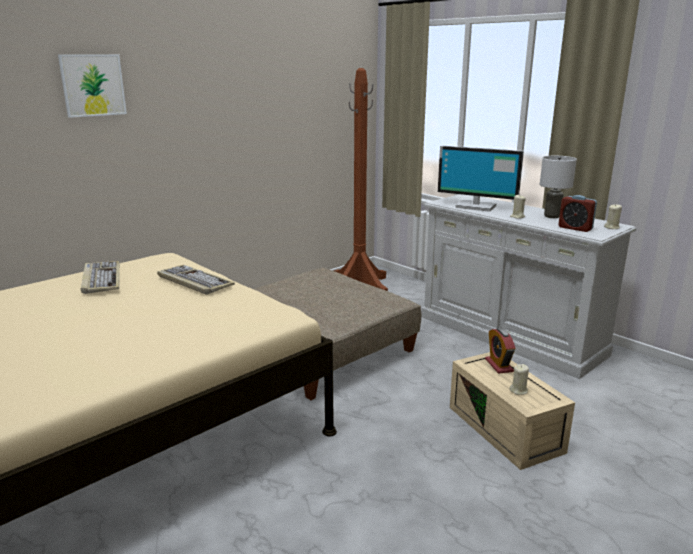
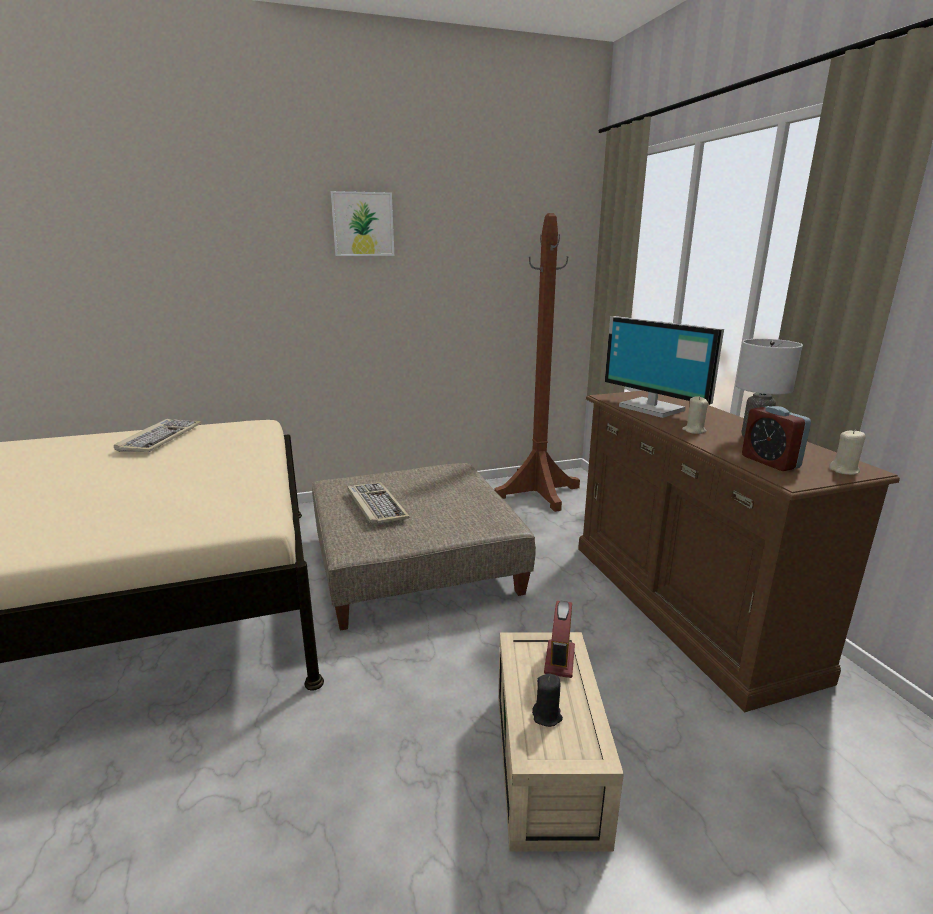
camera: 25 degrees right, 0 degrees up
(93, 85) = (203, 226): picture -> picture (363, 224)
(194, 282) = (232, 456): keyboard -> keyboard (375, 505)
(510, 335) = (684, 605): white dresser -> brown dresser
(518, 390) = (547, 716): beige candle -> black candle

